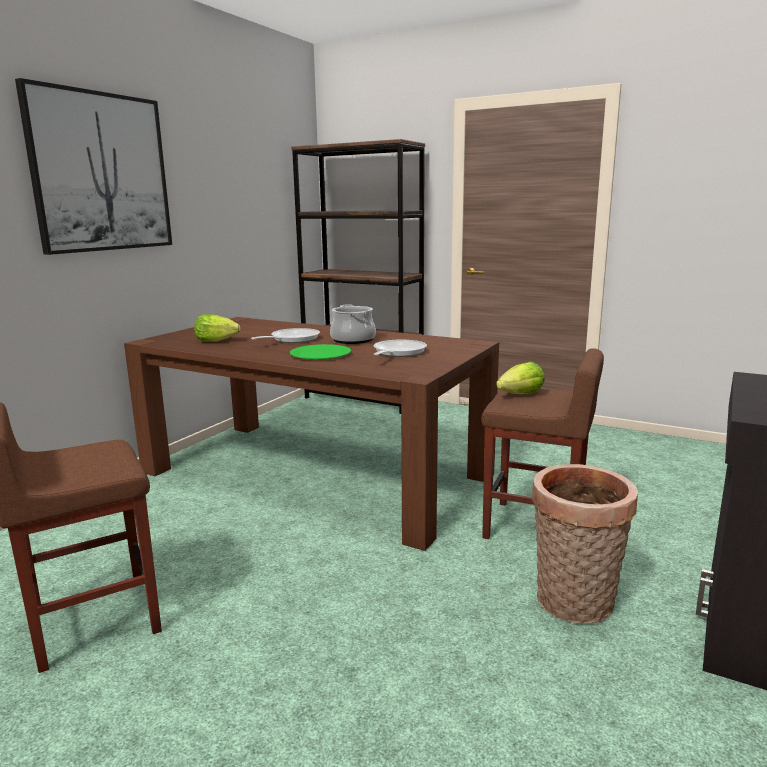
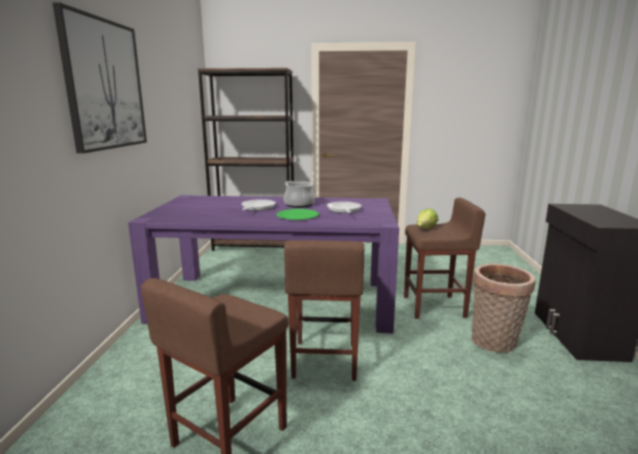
camera: 25 degrees left, 0 degrees up
(216, 341) = (203, 214): lettuce -> none
(292, 564) = (324, 360): none -> brown stool
(315, 473) = (275, 300): brown dining table -> purple dining table

